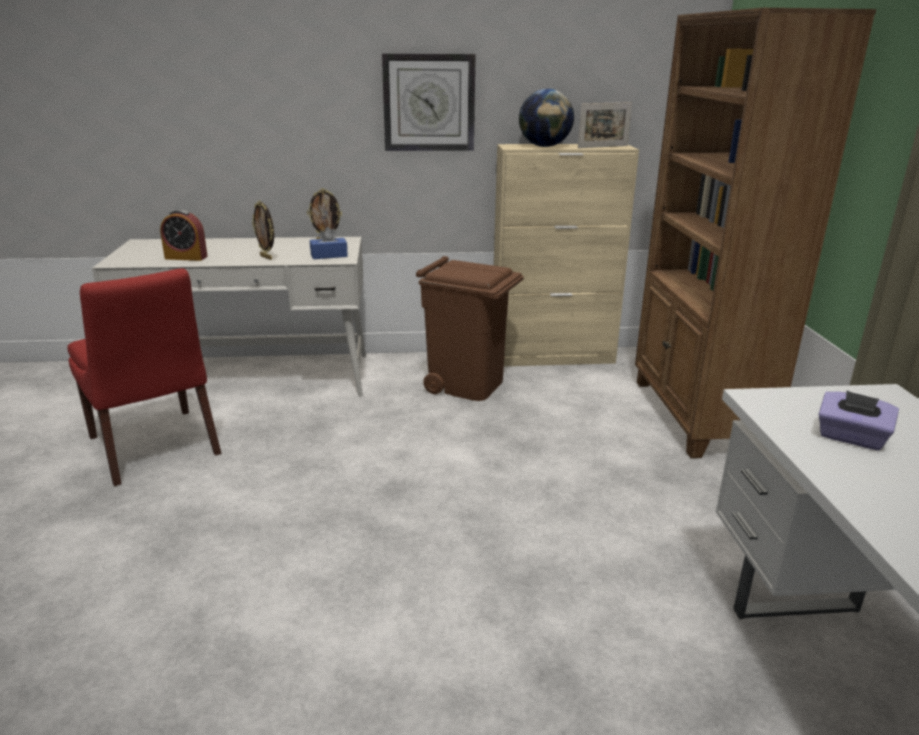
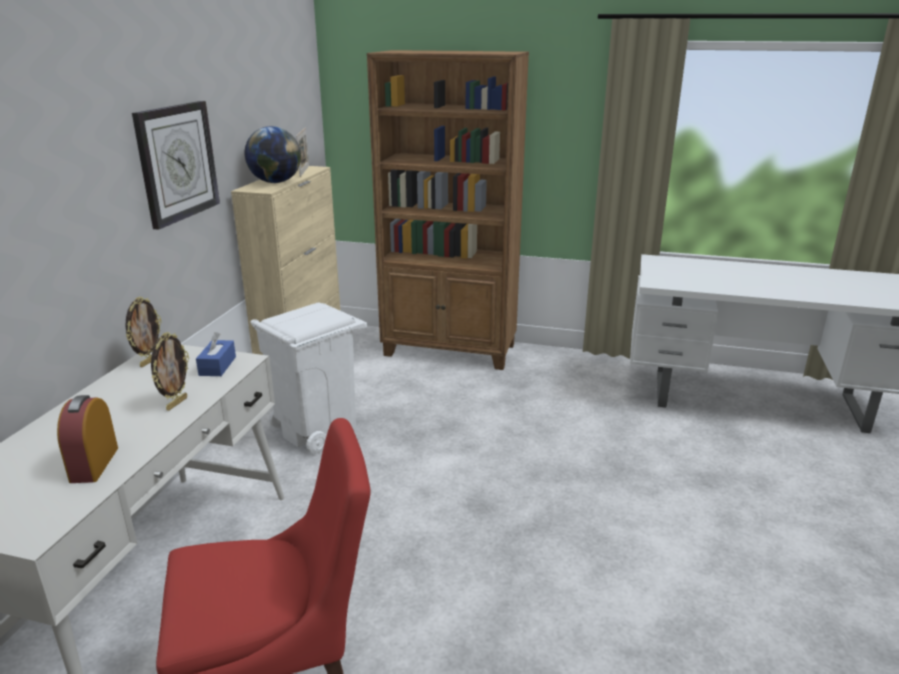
camera: 70 degrees left, 0 degrees up
(186, 257) = (94, 464): alarm clock -> alarm clock turned 150 degrees clockwise
(267, 257) = (176, 403): picture frame -> picture frame turned 45 degrees counterclockwise
(467, 384) = (317, 430): brown trash can -> white trash can
(851, 438) = (702, 278): purple tissue box -> none

